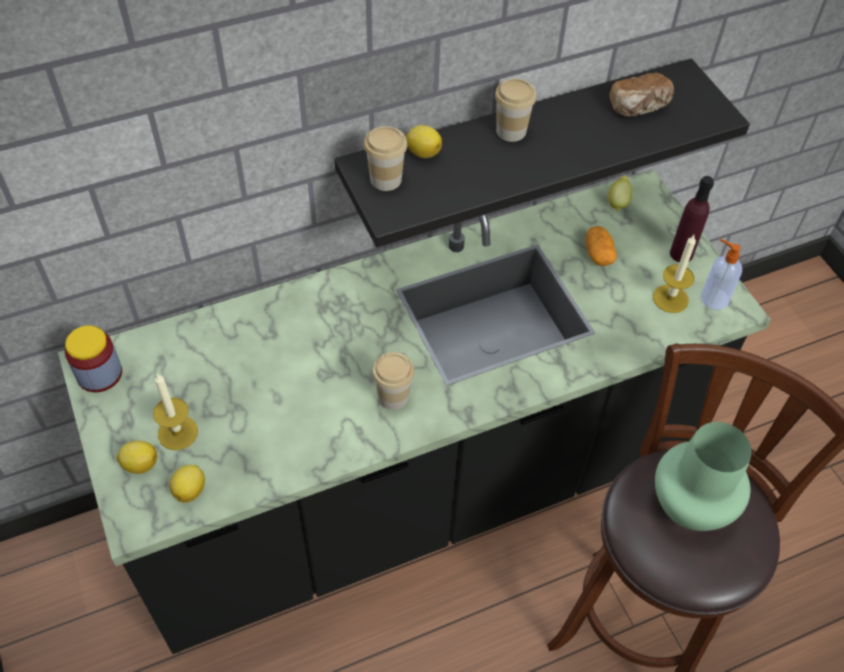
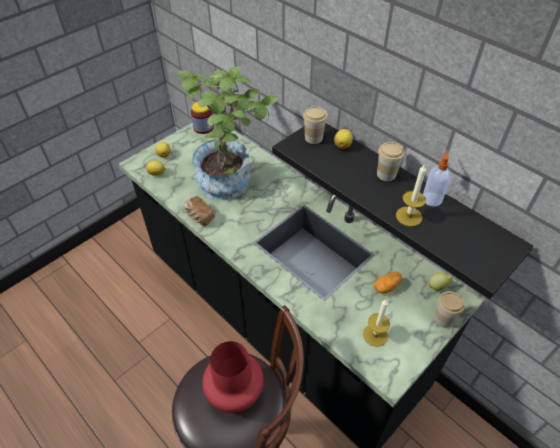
camera: 70 degrees right, 5 degrees down
(178, 432) = (184, 160): candle -> candle (409, 216)
(280, 371) = (231, 179): none -> potted plant
(393, 397) = (235, 224): cup -> cup (443, 319)
(639, 107) = (456, 227): bread -> bread (199, 217)
(681, 253) = (418, 333): purple bottle -> none
(692, 506) = (235, 394): green vase -> red vase
(713, 298) = (391, 361): soap dispenser -> soap dispenser (432, 198)

